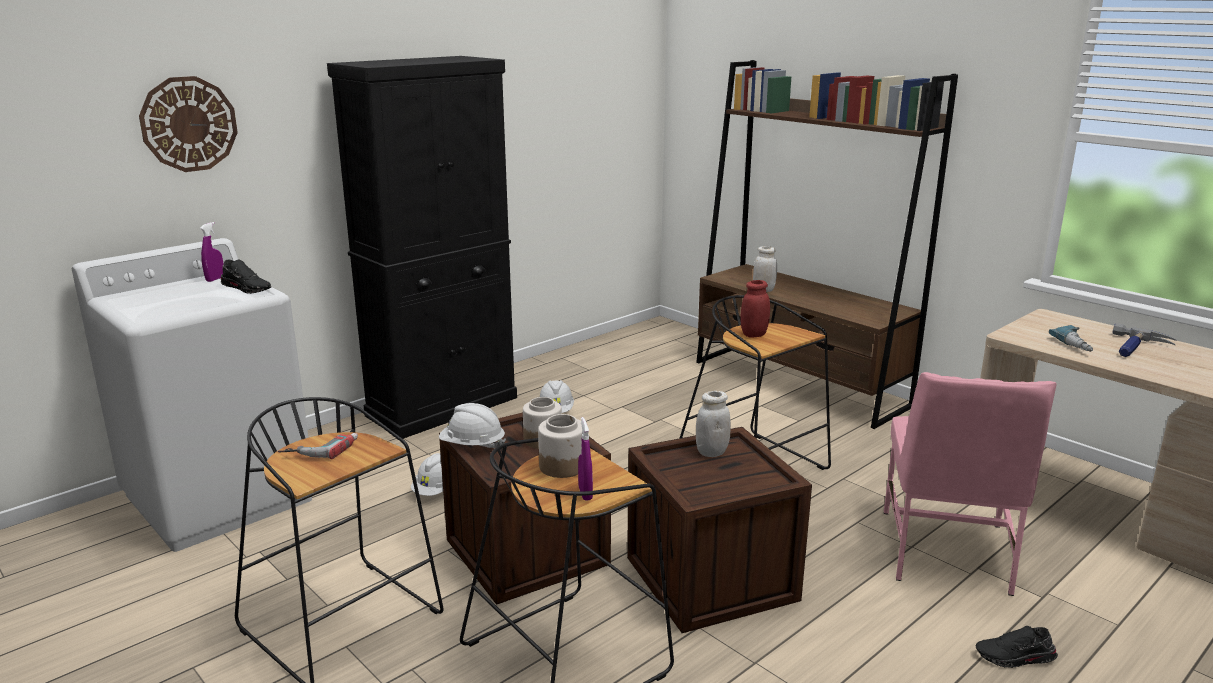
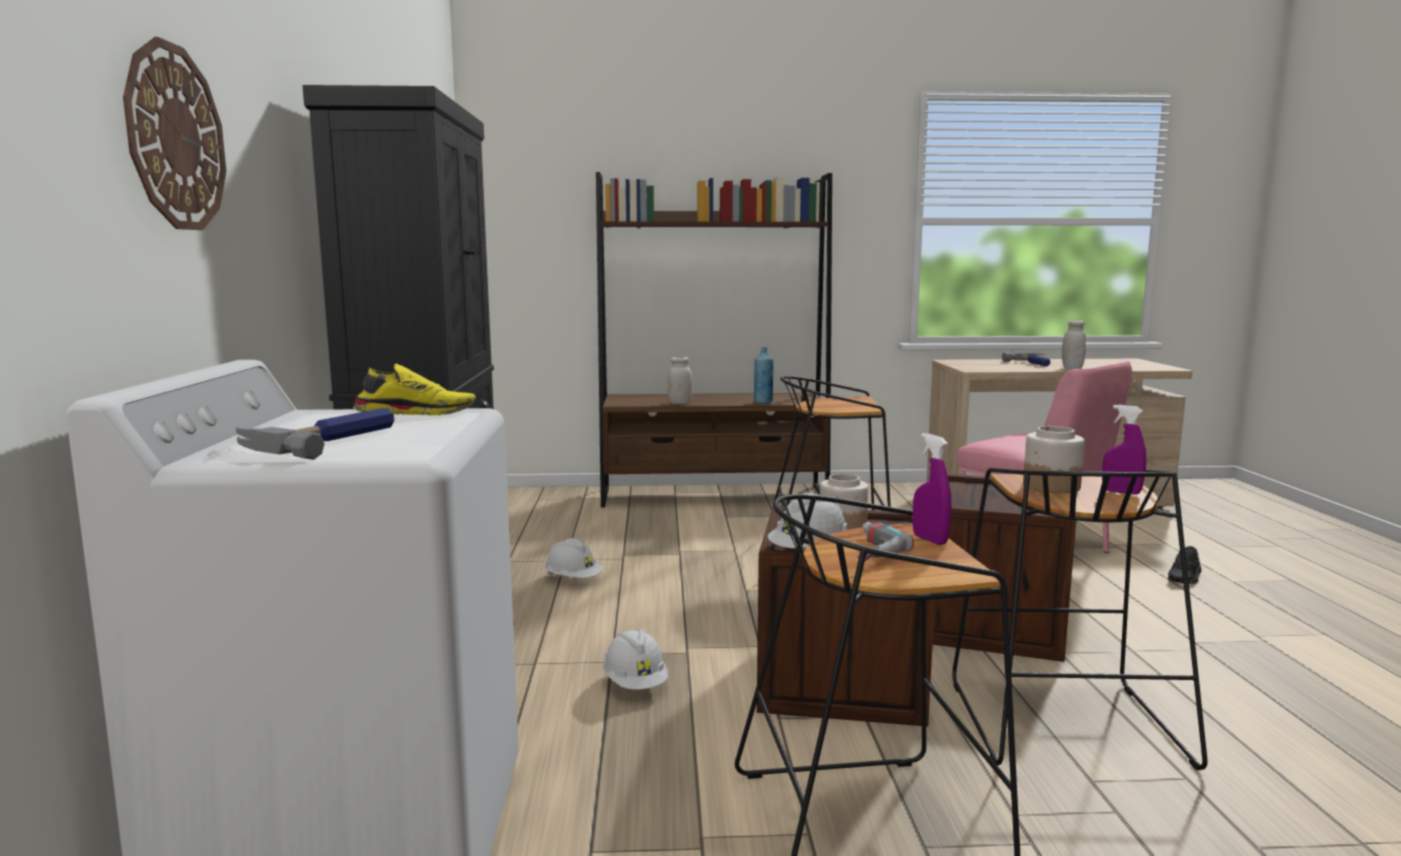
camera: 50 degrees left, 10 degrees down
(163, 299) = (327, 441): none -> hammer
(215, 279) = (311, 418): purple spray bottle -> purple spray bottle (930, 540)
(248, 288) = (416, 413): black shoe -> yellow shoe
(711, 452) = (959, 491): white jar -> white jar (1072, 368)
(754, 334) = (831, 405): red jar -> none
(830, 309) = (763, 402): none -> blue bottle
(1079, 345) = (1012, 367): power drill -> none

